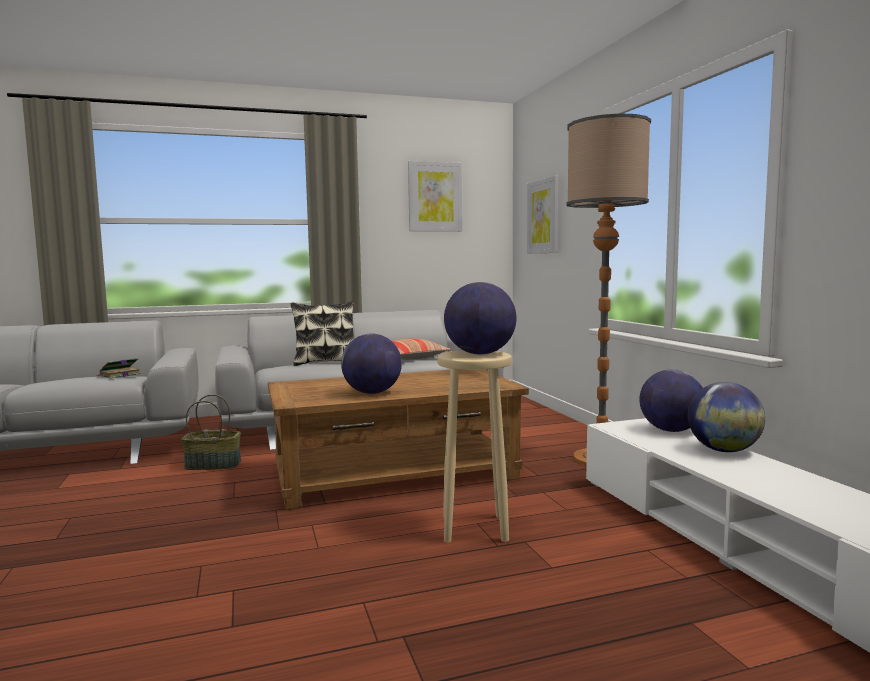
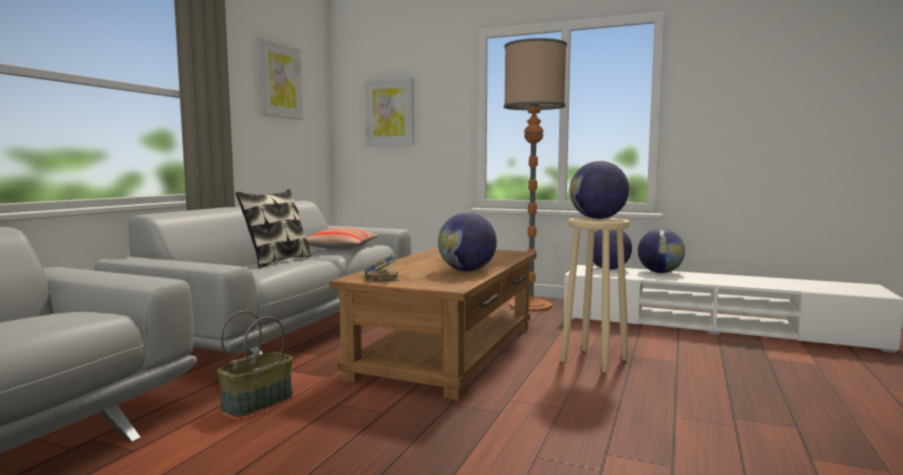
camera: 50 degrees left, 0 degrees up
(119, 375) = (61, 312): book -> book (381, 278)

